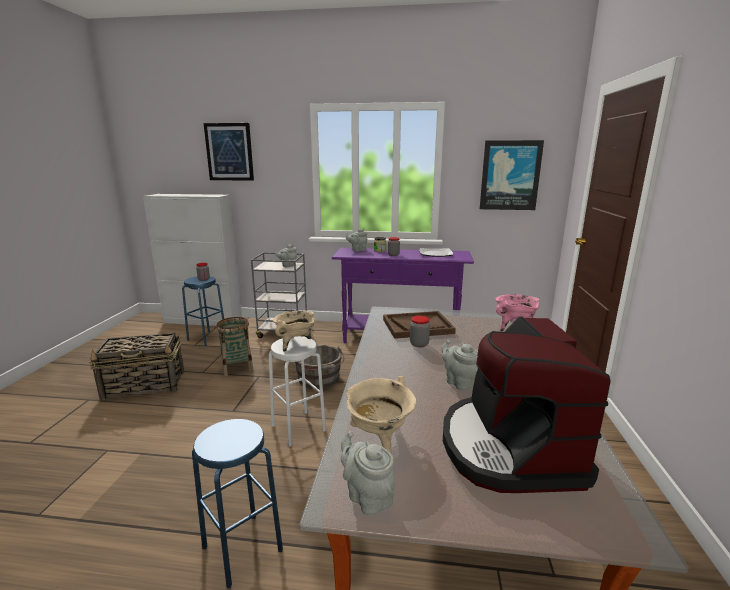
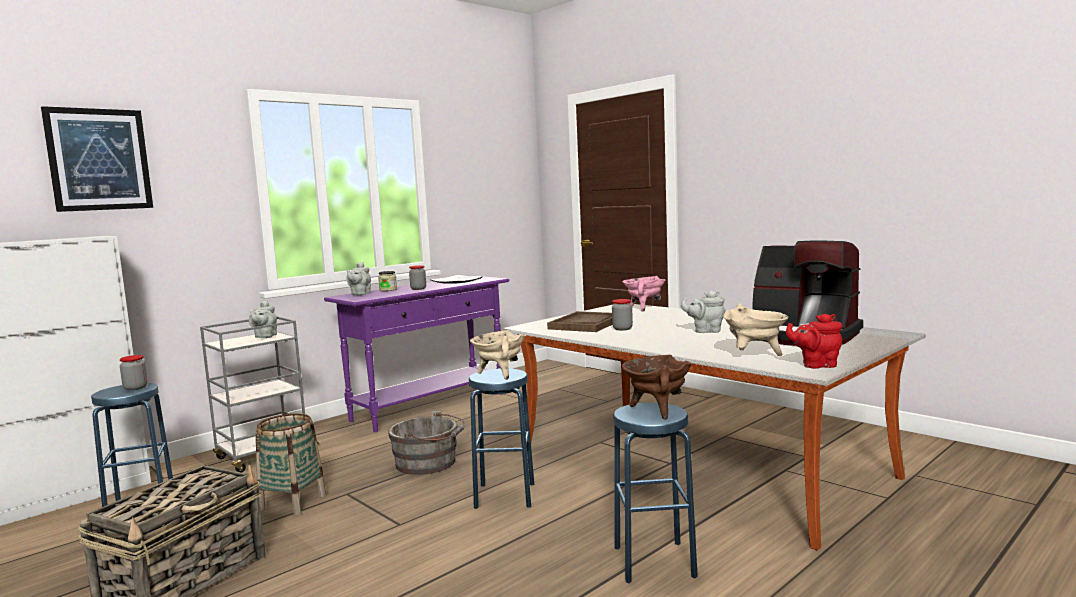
camera: 50 degrees left, 10 degrees down
(238, 439) = (657, 410): none -> brown cooking pot
(298, 428) = (504, 495): white stool -> blue stool
(367, 496) = (816, 365): grey teapot -> red teapot
(510, 175) = (490, 186): picture -> none

